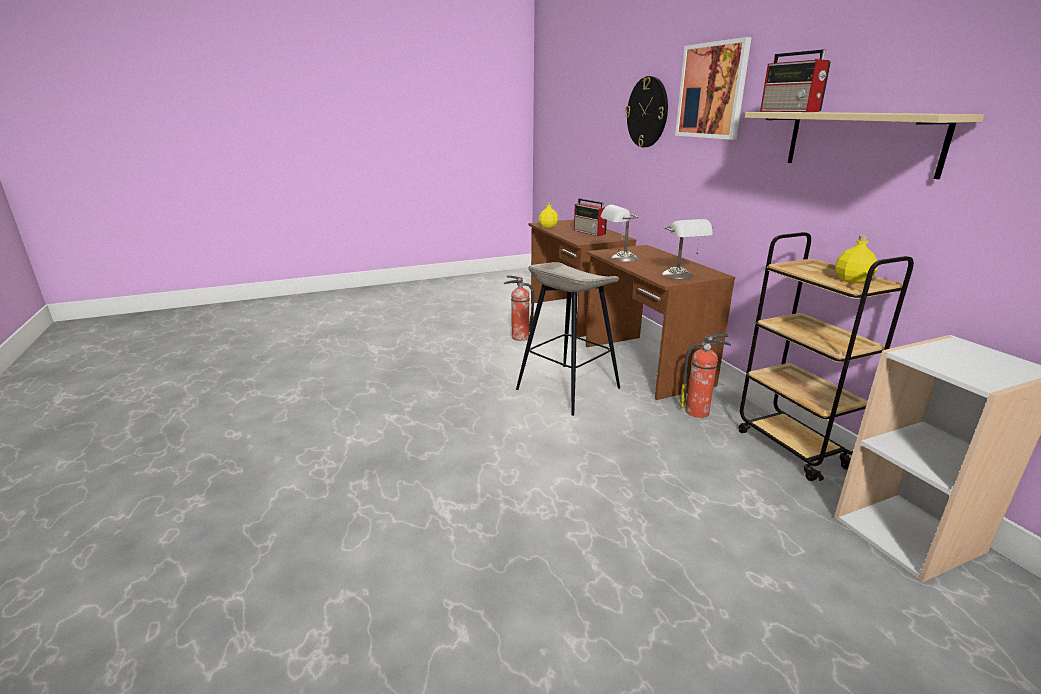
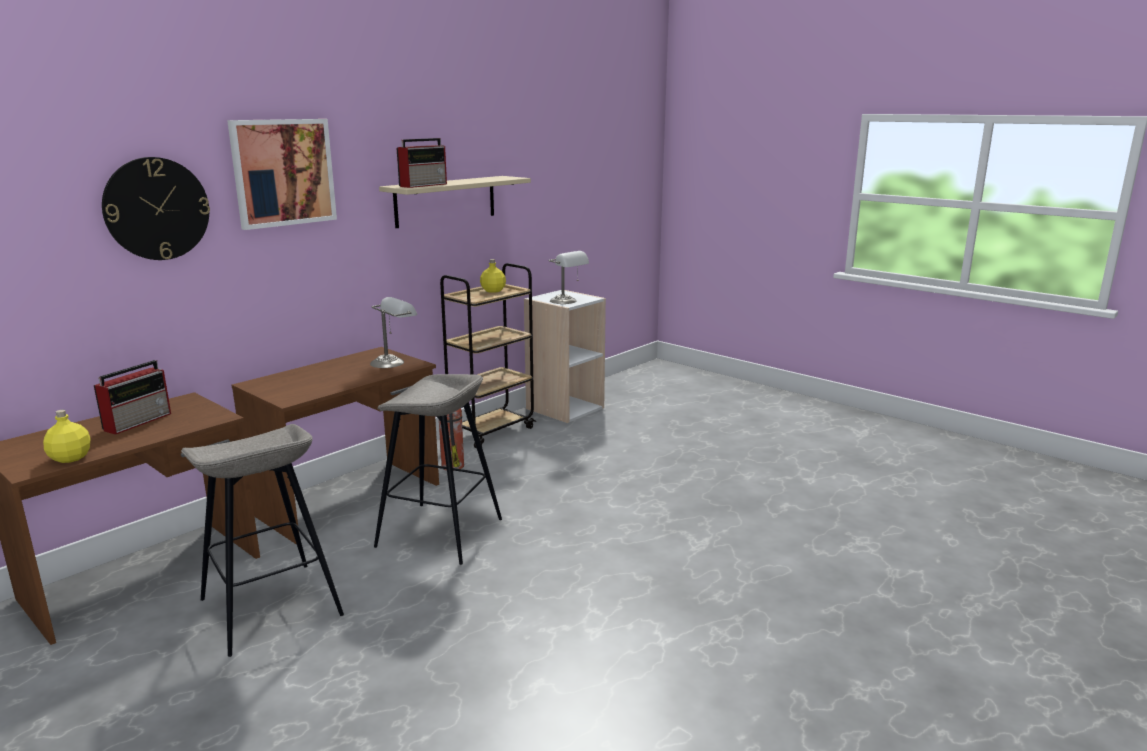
camera: 115 degrees left, 5 degrees down
(519, 337) = (270, 607): fire extinguisher -> grey stool
(619, 258) = (324, 388): white table lamp -> white table lamp (567, 301)

